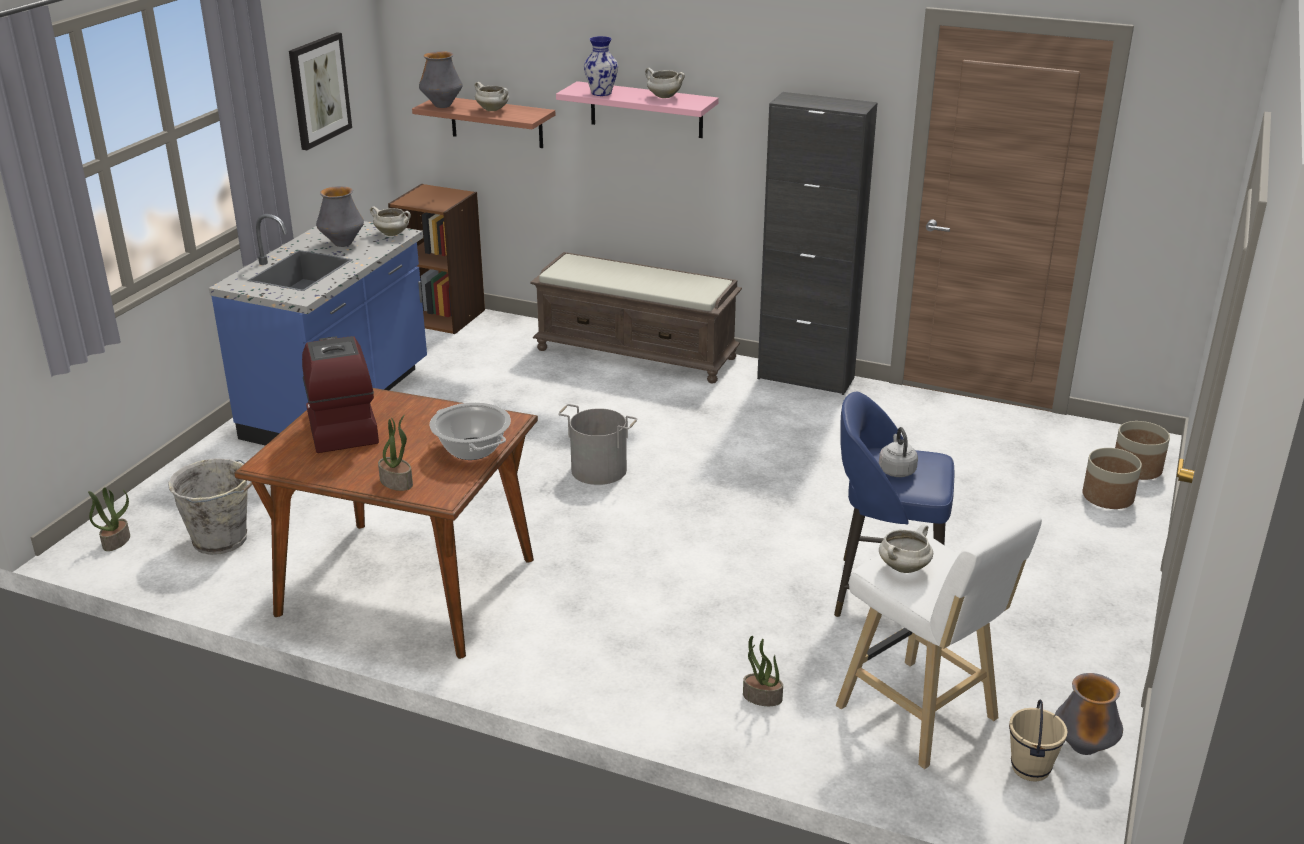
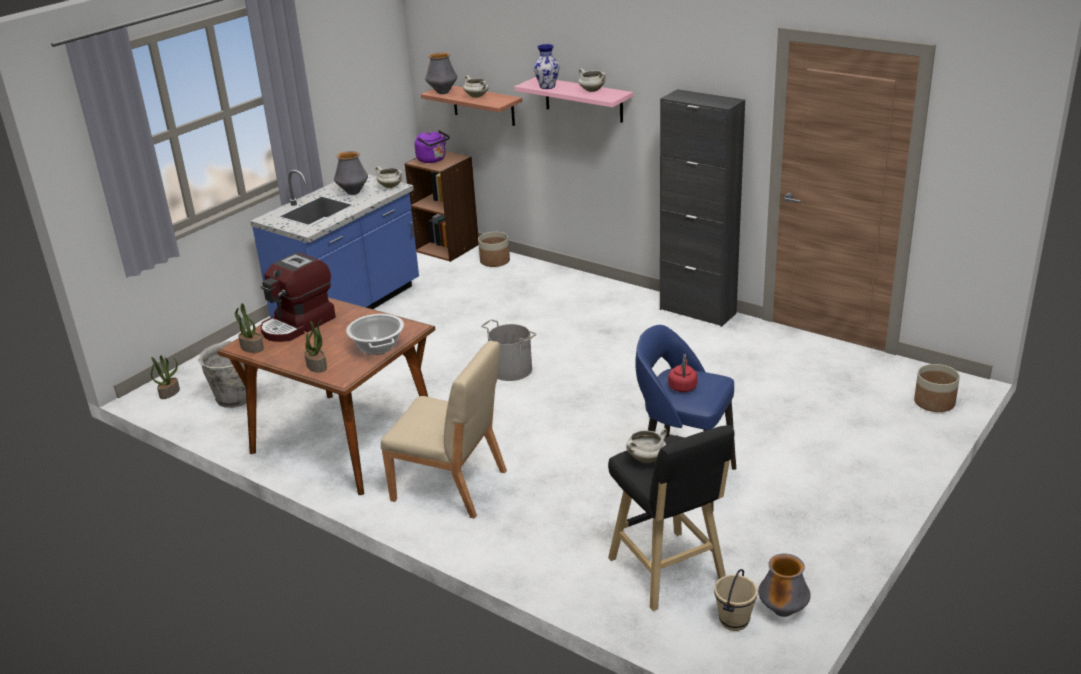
camera: 15 degrees right, 0 degrees up
(319, 90) = (352, 80): picture -> none
(340, 427) = (298, 325): coffee machine -> coffee machine turned 135 degrees counterclockwise
(426, 198) = (433, 160): none -> purple kettle
(583, 633) = (450, 486): none -> beige chair
(637, 353) = (577, 284): brown bench -> none
(761, 697) = (557, 546): potted plant -> potted plant (251, 348)
(896, 470) = (682, 386): grey kettle -> red kettle
(922, 717) = (669, 574): white stool -> black stool
(1107, 497) = (898, 423): planter -> planter (495, 261)

